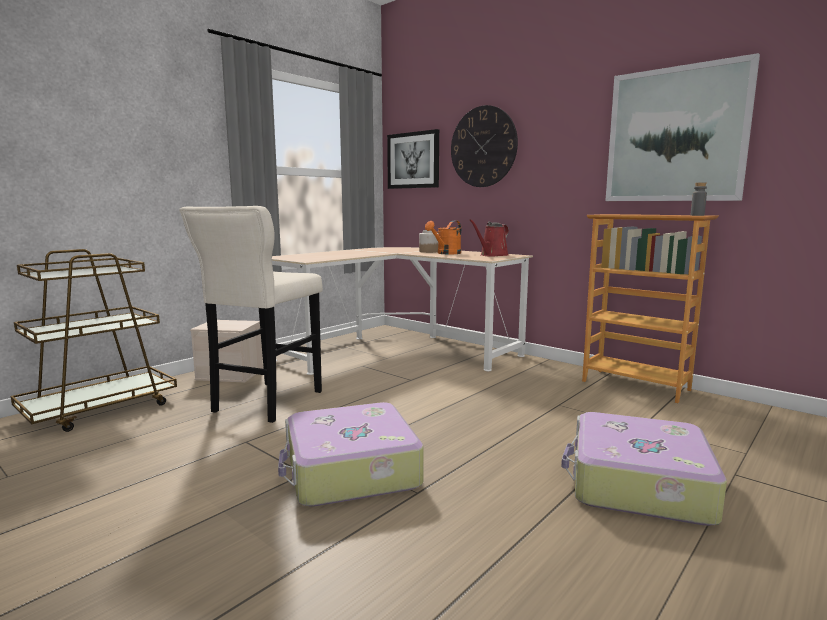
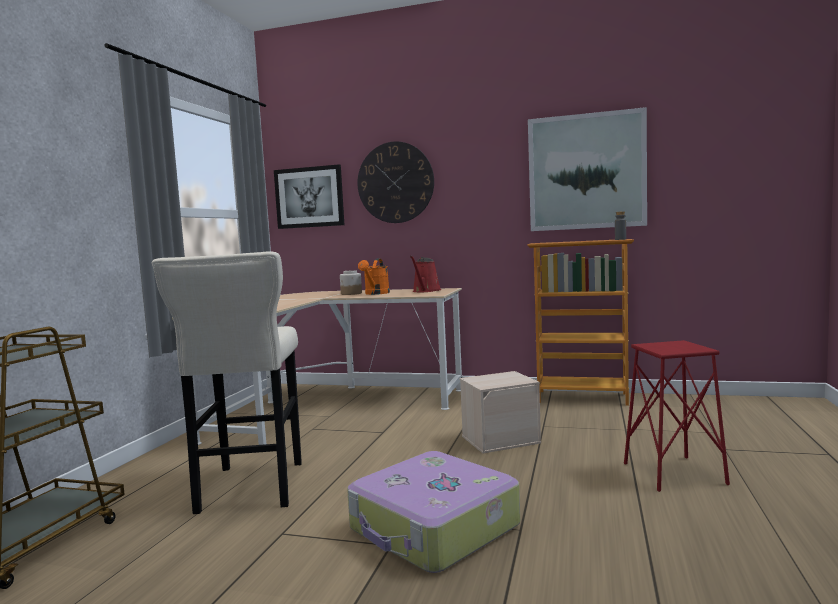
camera: 25 degrees left, 5 degrees down
(231, 374) = (160, 468): beige storage box -> beige storage box (501, 439)
(637, 484) = (674, 473): suitcase -> red stool

